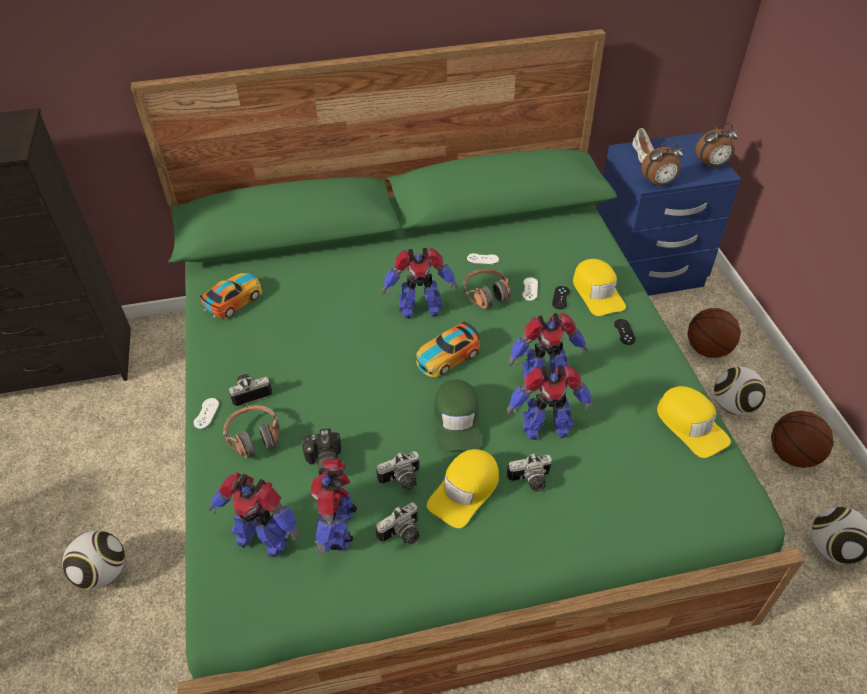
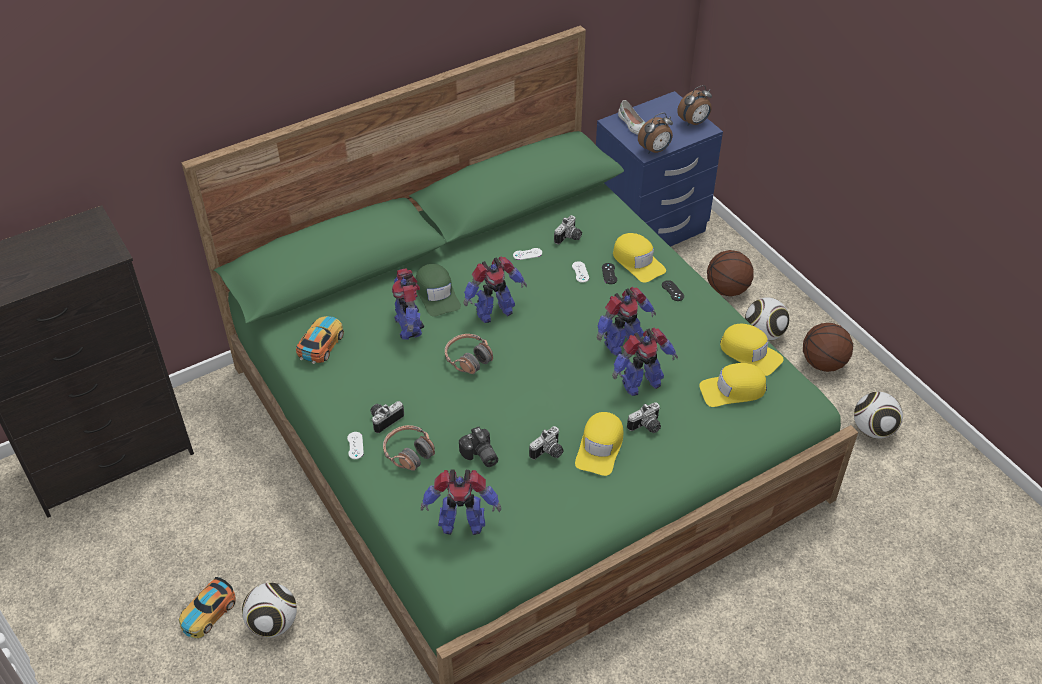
camera: 20 degrees left, 0 degrees up
(338, 529) = (517, 500): toy robot -> toy robot (409, 326)
(402, 535) = (567, 492): camera -> camera (569, 238)
(447, 356) = (537, 346): toy car -> toy car (208, 612)
(457, 420) = (569, 396): green cap -> green cap (437, 294)
(486, 294) = (544, 285): headphones -> headphones (468, 359)
(653, 464) = (733, 390): none -> yellow cap

